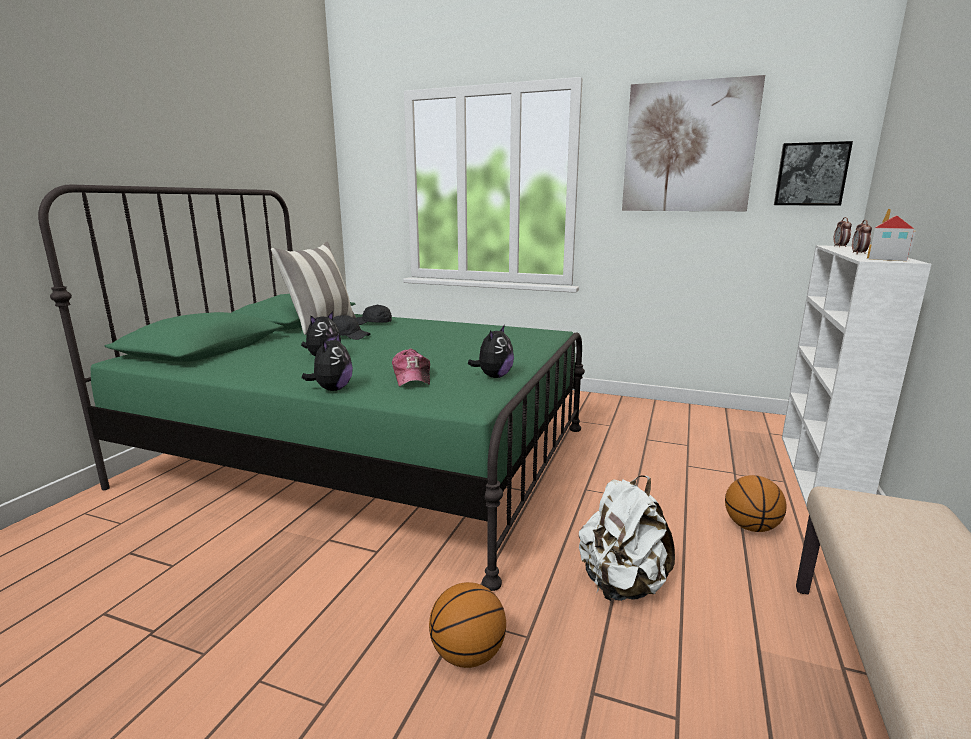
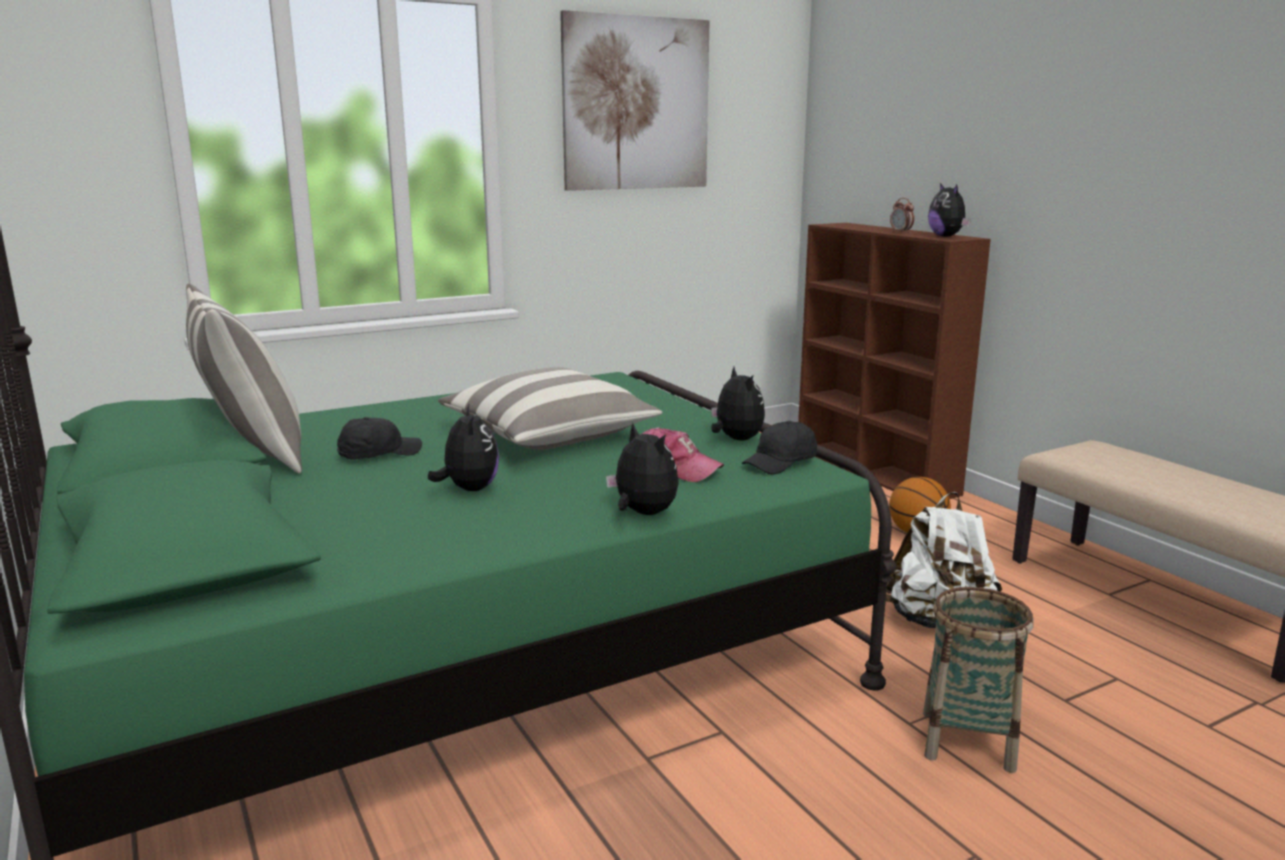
camera: 50 degrees left, 0 degrees up
(373, 323) = (336, 428): black cap -> black cap (781, 463)
(424, 348) = (549, 436): none -> pillow
(467, 654) = (967, 741): basketball -> basket
(811, 174) = (757, 141): picture -> none
(819, 475) = (876, 471): white bookcase -> brown bookcase
(840, 247) = (840, 225): alarm clock -> none
(887, 259) = (947, 236): toy house -> plush toy

